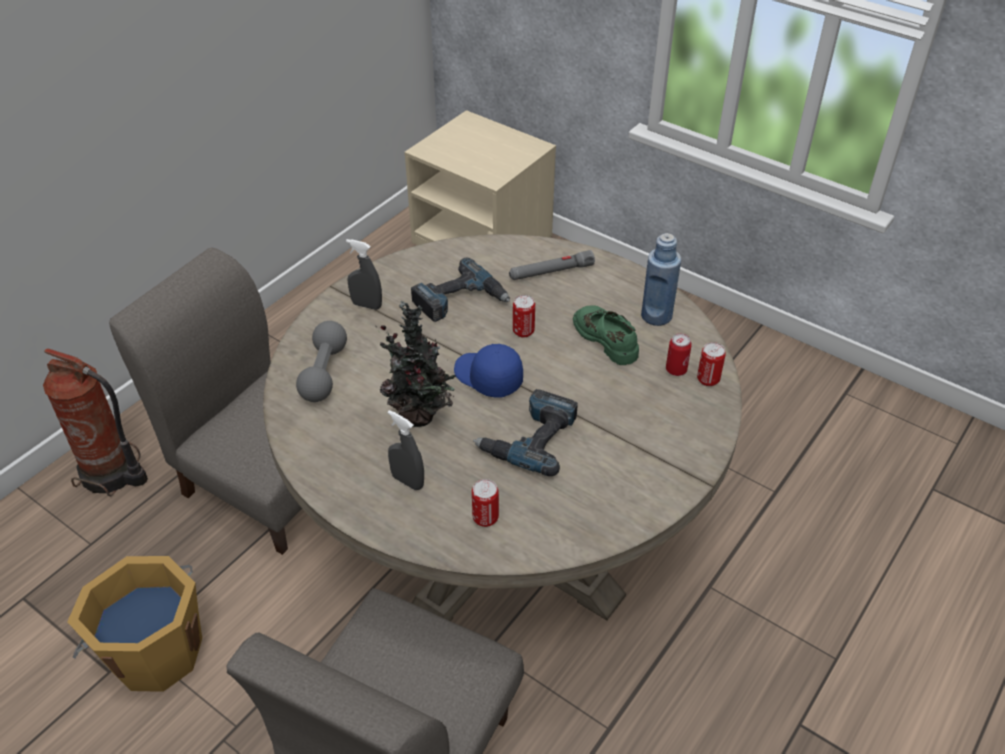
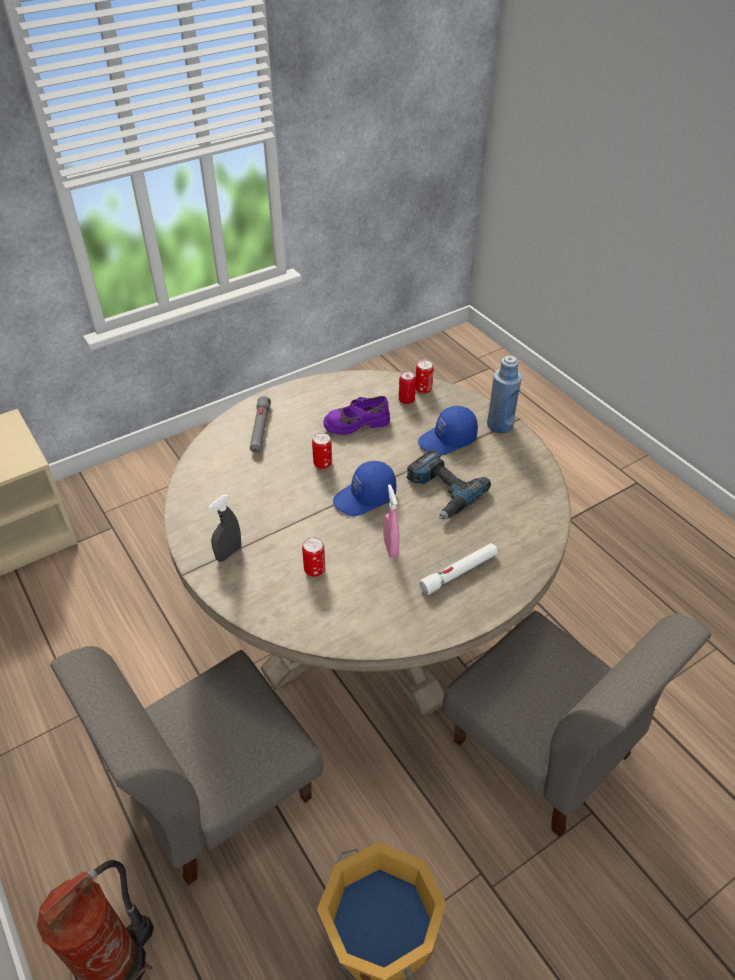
camera: 70 degrees left, 0 degrees up
(324, 373) = (304, 602): grey dumbbell -> none
(407, 481) = (459, 572): grey spray bottle -> white flashlight
(421, 416) = (390, 548): potted plant -> pink spray bottle
(460, 300) = (261, 490): power drill -> none
(485, 518) = (512, 536): can -> can (314, 570)
(606, 339) = (356, 423): green shoe -> purple shoe
(624, 424) = (447, 440): none -> blue cap
(656, 316) = (345, 392): blue bottle -> blue bottle (500, 425)

